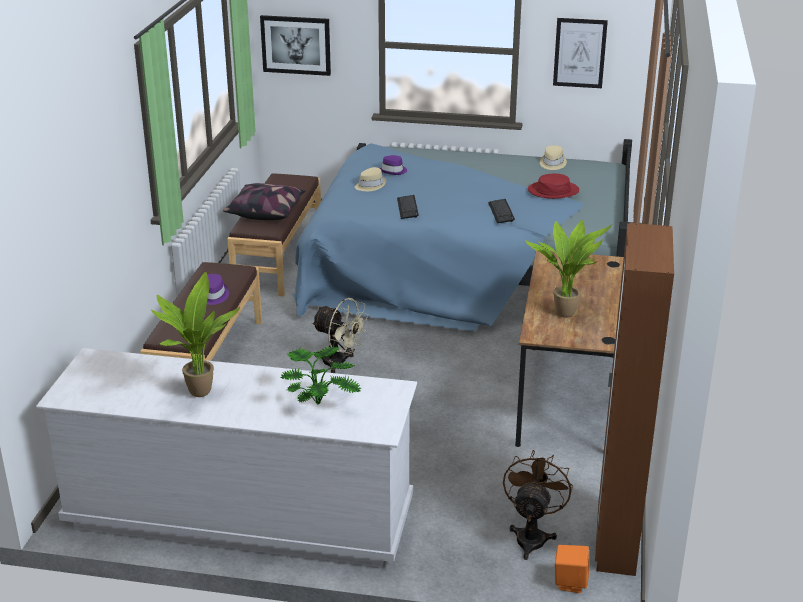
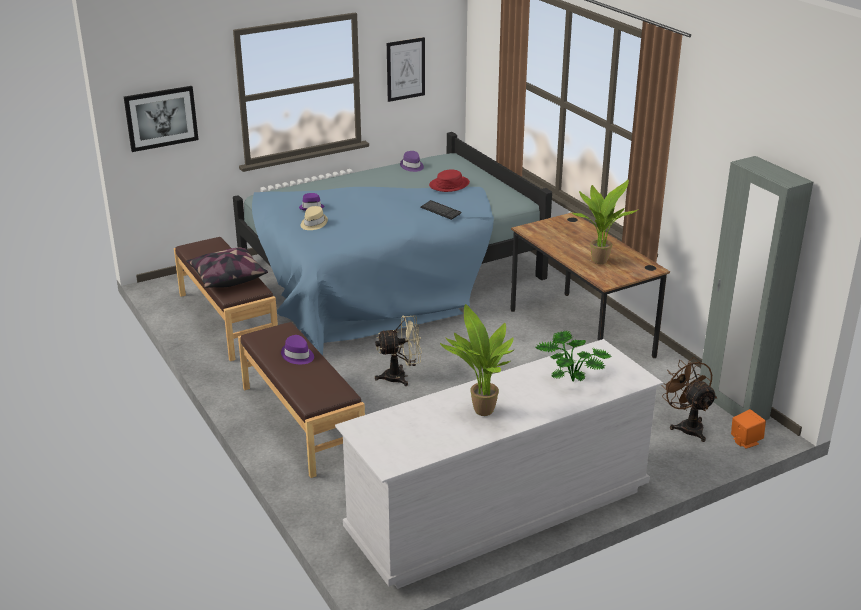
camera: 40 degrees left, 0 degrees up
(407, 208) = (370, 230): keyboard -> none
(552, 163) = (412, 166): beige hat -> purple hat
(615, 542) = (732, 405): brown wardrobe -> grey wardrobe

